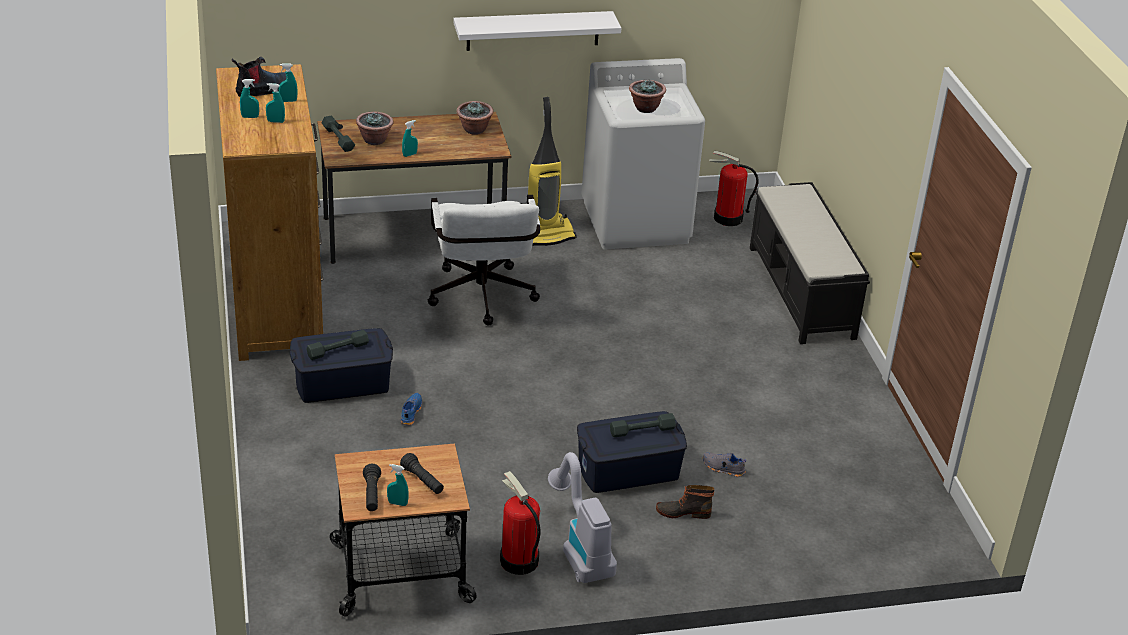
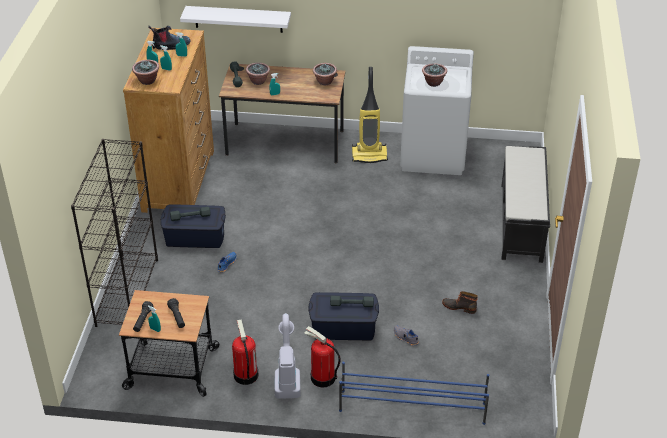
camera: 20 degrees right, 5 degrees up
(255, 140) = (147, 81): none -> potted plant
(274, 477) = (127, 292): none -> black bookcase
(482, 300) = (307, 194): white office chair -> none
(533, 30) = (369, 21): white shelf -> white shelf (238, 19)
(683, 512) = (364, 363): boot -> boot (459, 307)
(727, 218) = (497, 161): fire extinguisher -> fire extinguisher (322, 378)
(779, 557) = (411, 406): none -> blue shoe rack

